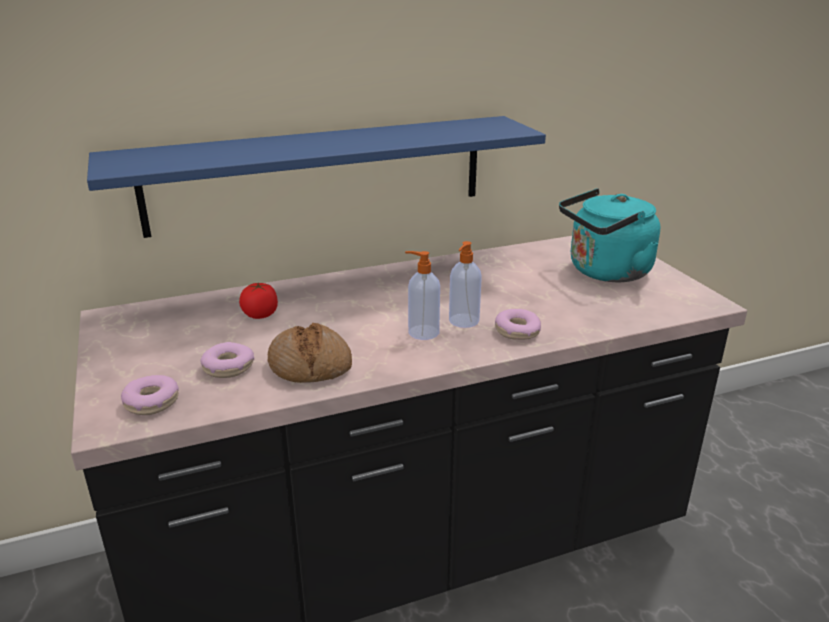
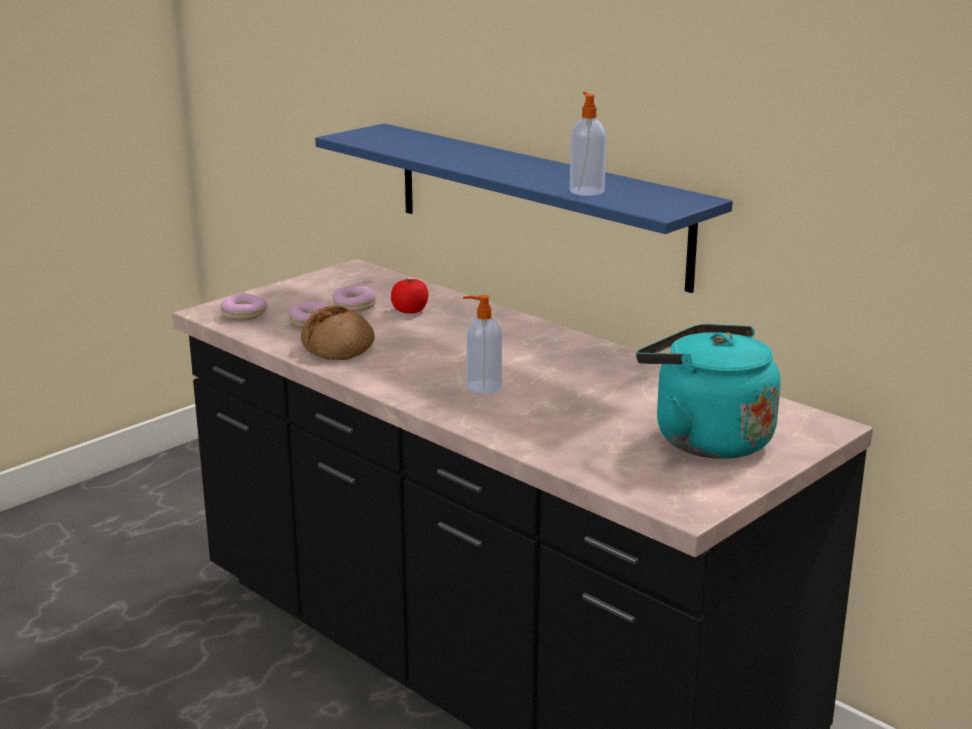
camera: 65 degrees right, 5 degrees down
(422, 332) = (440, 374): soap dispenser -> soap dispenser (586, 191)
(517, 331) = (485, 413): donut -> donut (354, 306)

